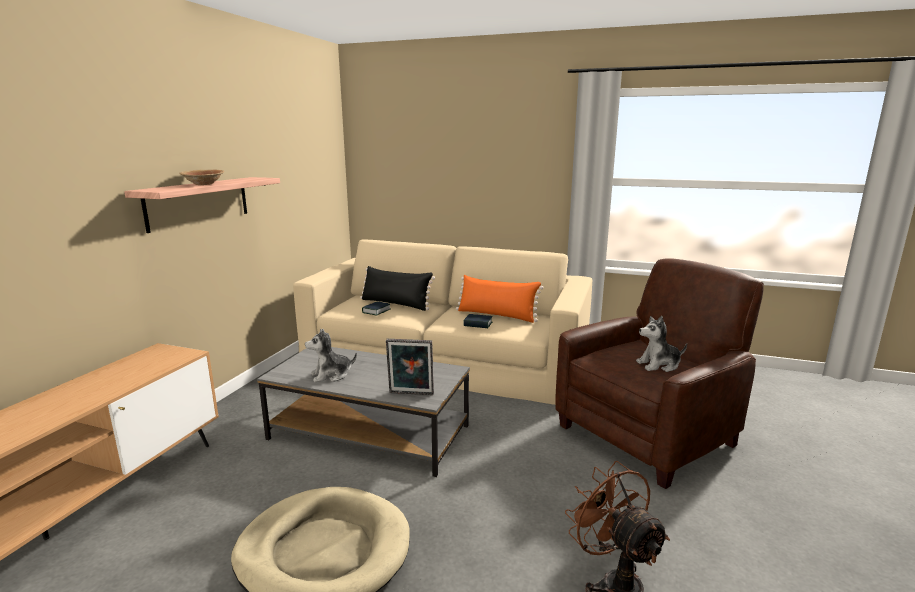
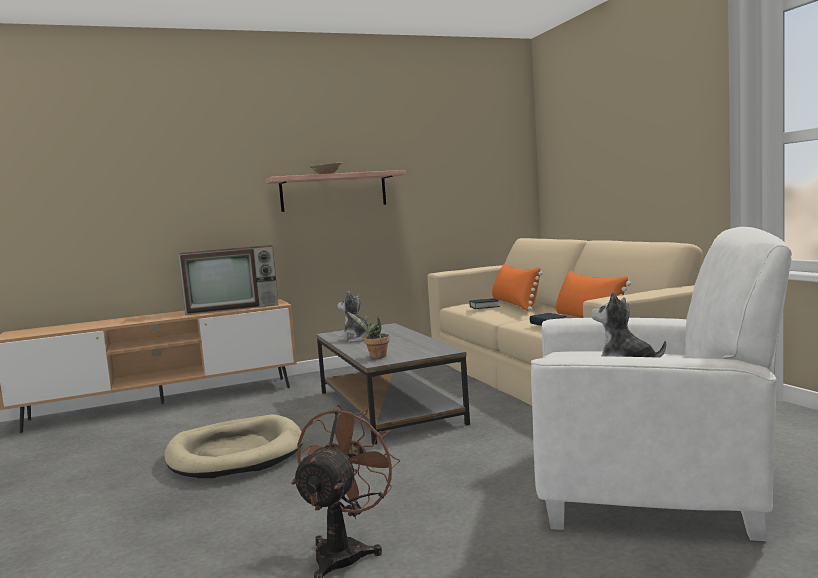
camera: 50 degrees right, 10 degrees down
(127, 372) = (234, 307): none -> television
(395, 304) = (515, 304): black pillow -> orange pillow
(411, 394) = (375, 357): picture frame -> potted plant
(647, 434) = (647, 488): brown armchair -> white armchair

